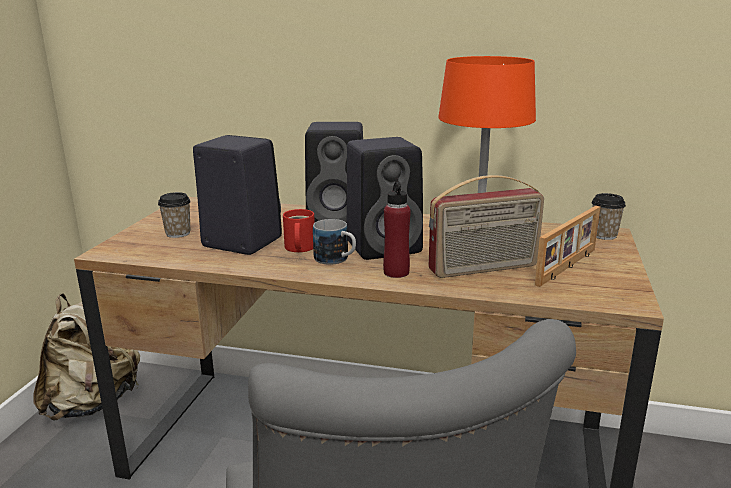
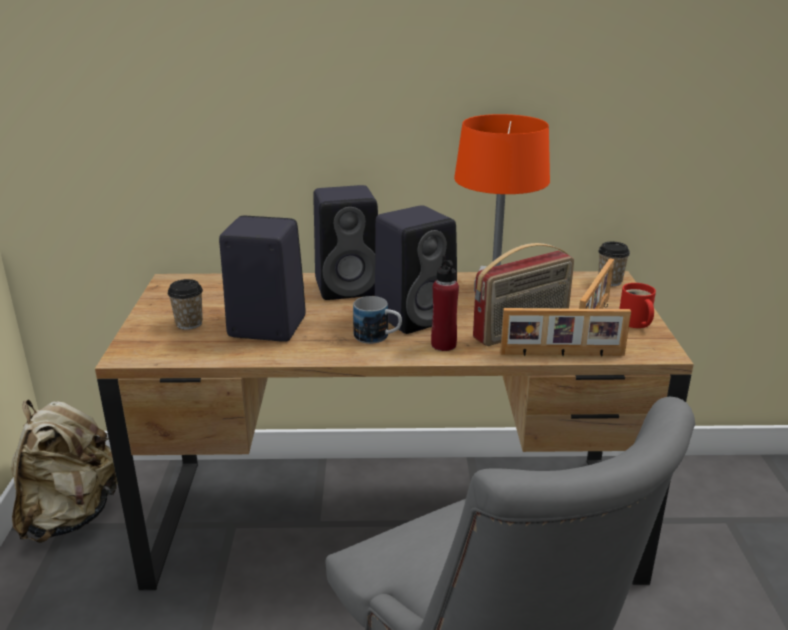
camera: 15 degrees left, 5 degrees up
(298, 248) = (330, 327): red mug -> red mug (635, 322)
(515, 293) = (562, 354): none -> picture frame

